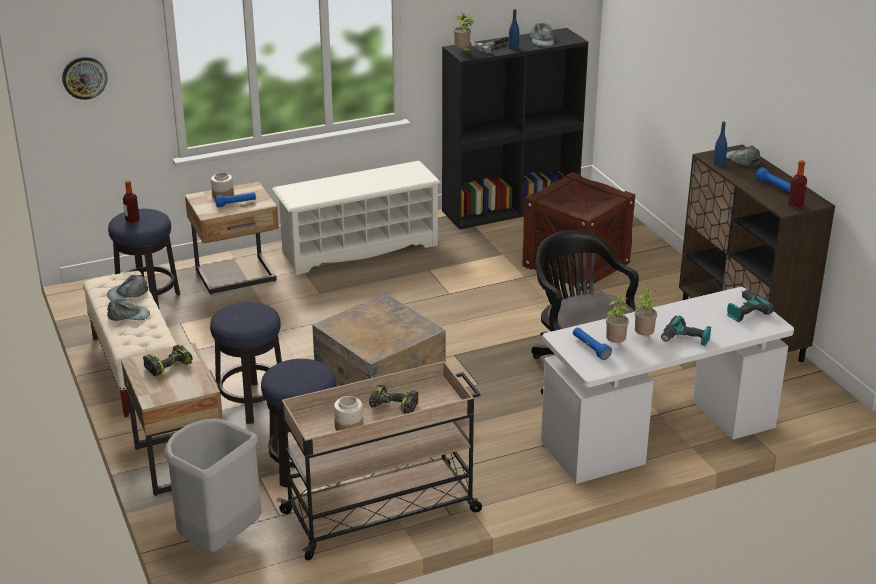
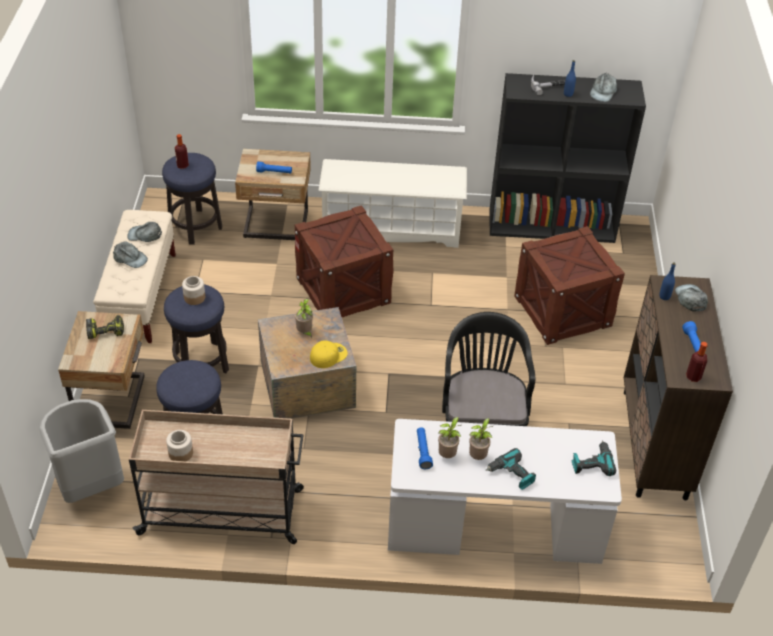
camera: 25 degrees right, 15 degrees up
(84, 77) = (167, 35): wall clock -> none
(222, 195) = (270, 159): jar -> jar (194, 297)
(352, 306) = (343, 290): none -> crate
(392, 407) = (227, 446): power drill -> none
(410, 330) = (328, 355): none -> yellow cap
(463, 52) = (518, 86): potted plant -> potted plant (305, 332)

